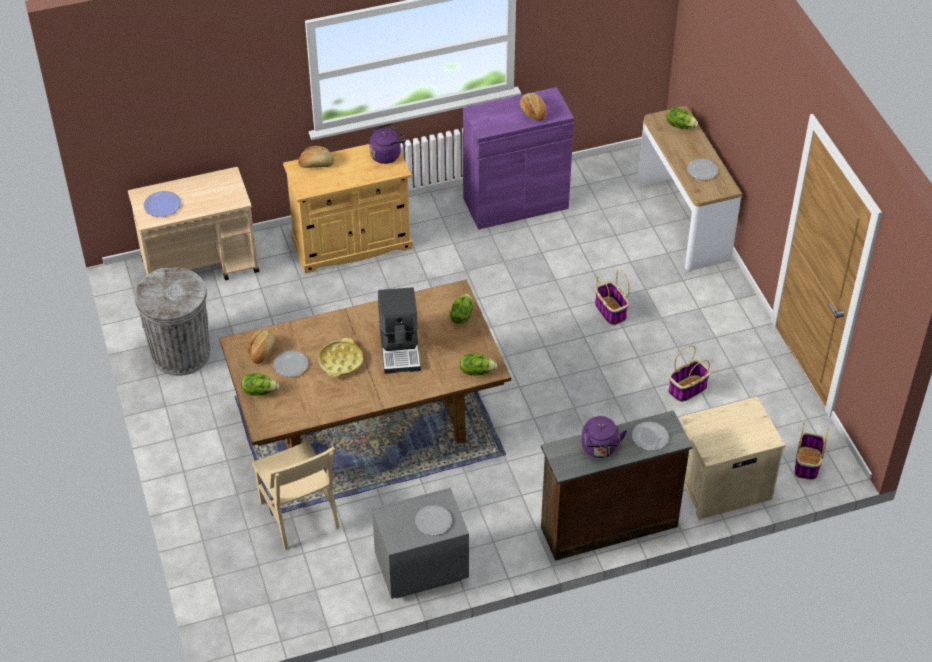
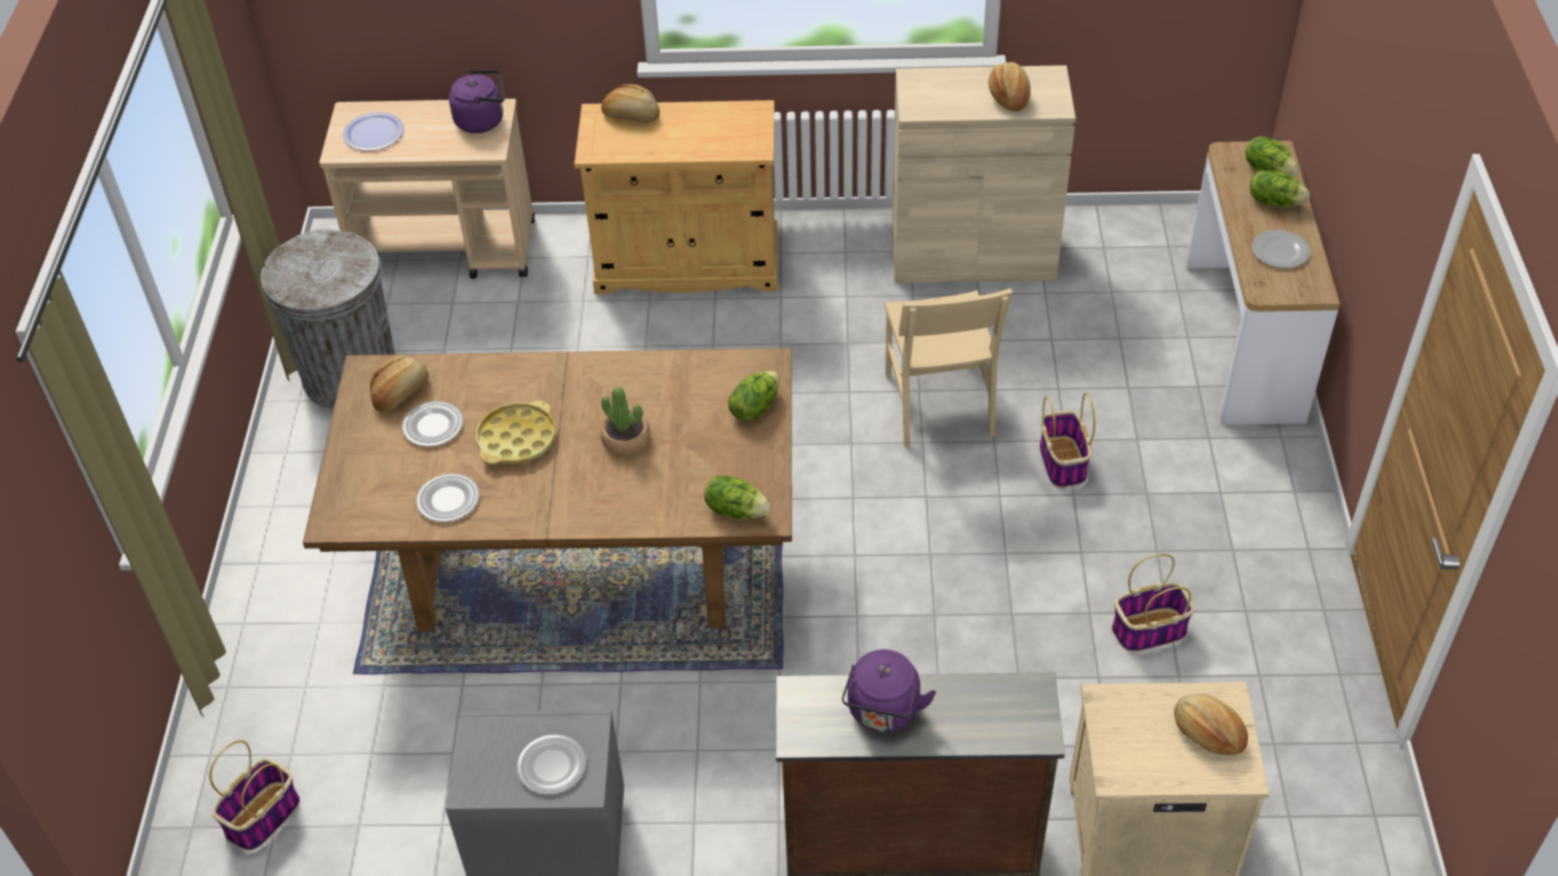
camera: 20 degrees right, 0 degrees up
(259, 391) = (361, 458): lettuce -> lettuce (1274, 201)
(298, 514) = (396, 684): beige chair -> beige chair (938, 404)
(387, 154) = (749, 122): purple kettle -> purple kettle (483, 120)
(400, 348) = (626, 439): coffee machine -> potted plant
(515, 203) = (972, 254): purple cabinet -> beige cabinet
(650, 437) = (989, 715): plate -> plate (449, 500)
(747, 424) = (1208, 733): none -> bread
(807, 464) = (1328, 831): basket -> basket (262, 818)

